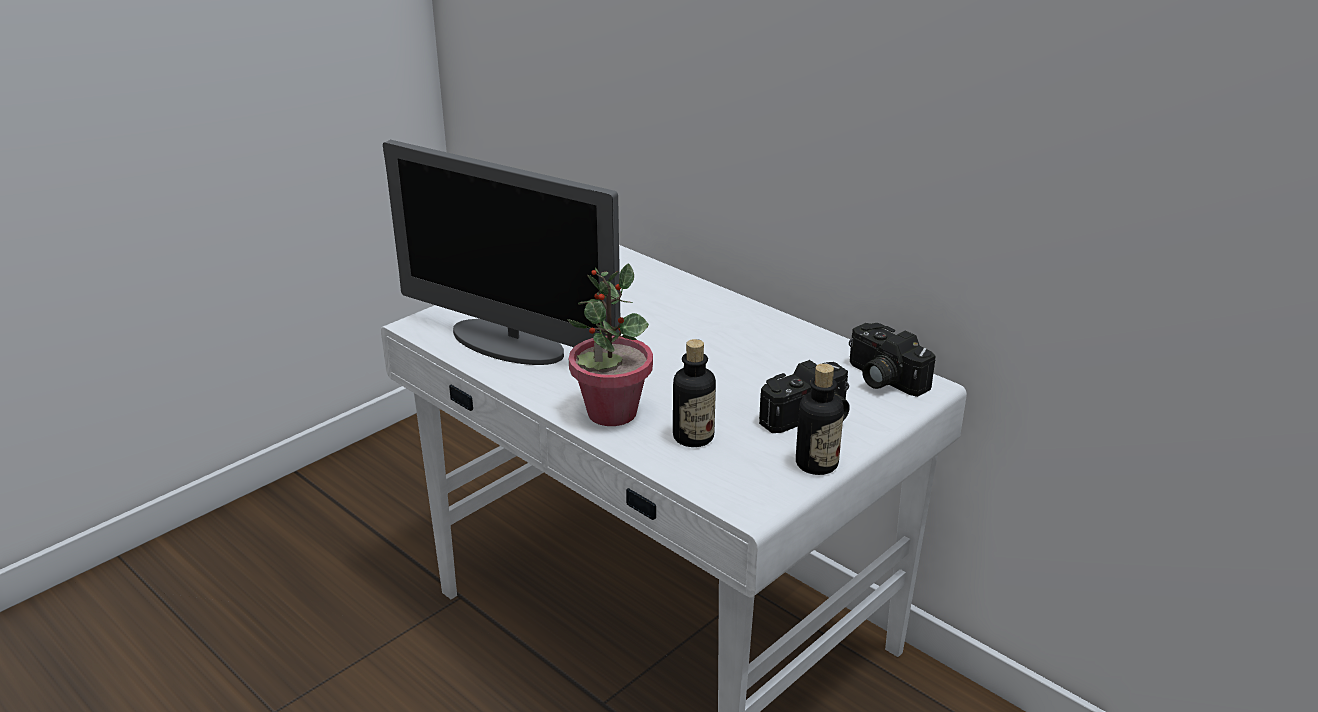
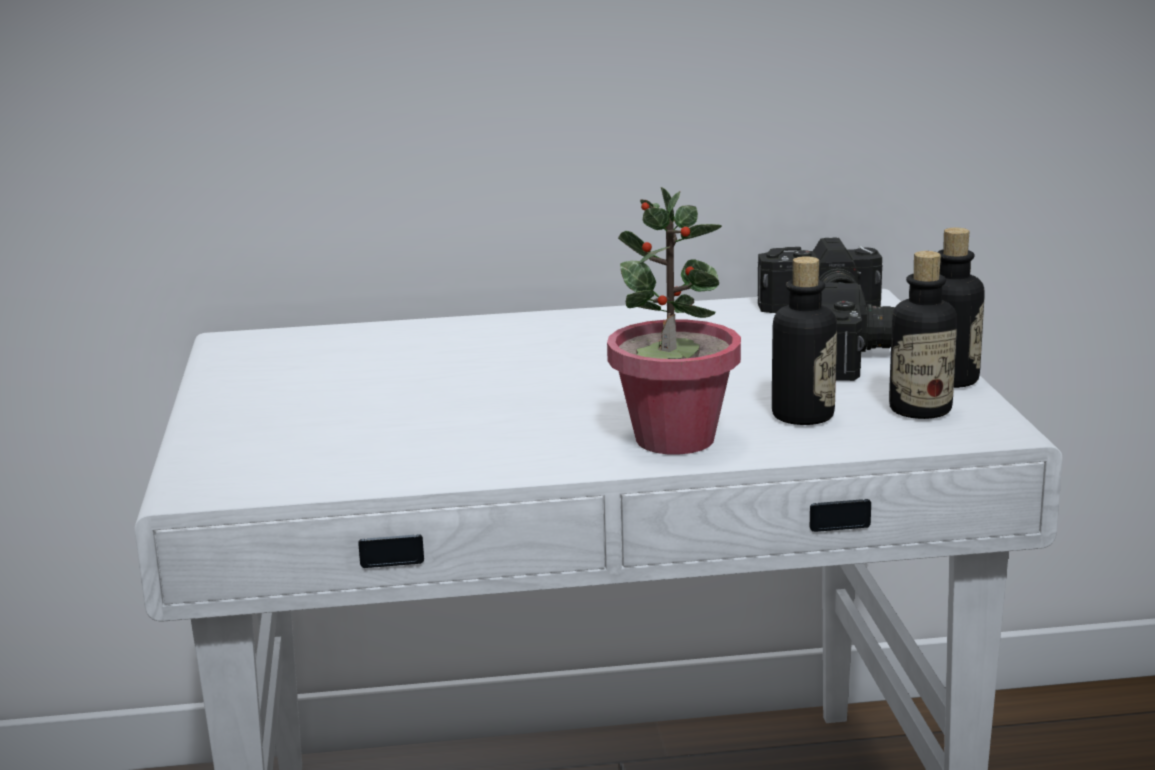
camera: 50 degrees left, 10 degrees down
(508, 344) = (381, 449): monitor -> none
(751, 471) = (920, 410): none -> bottle

